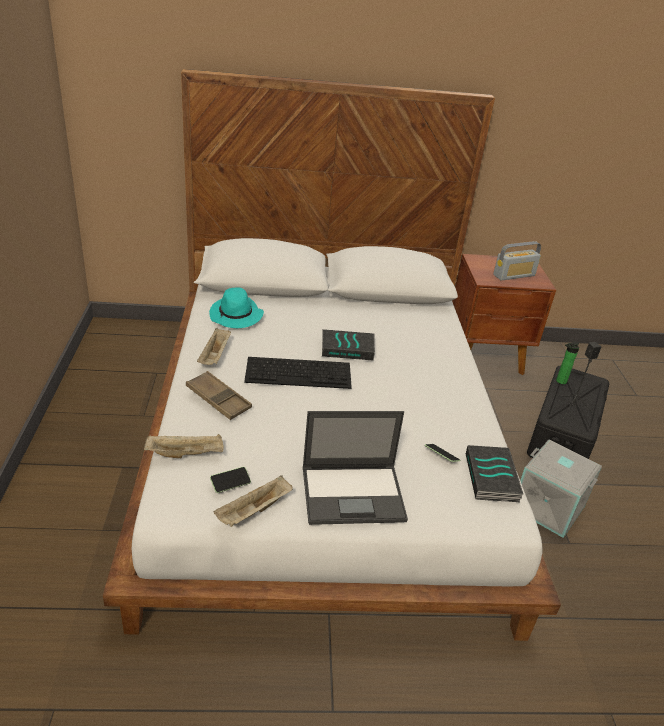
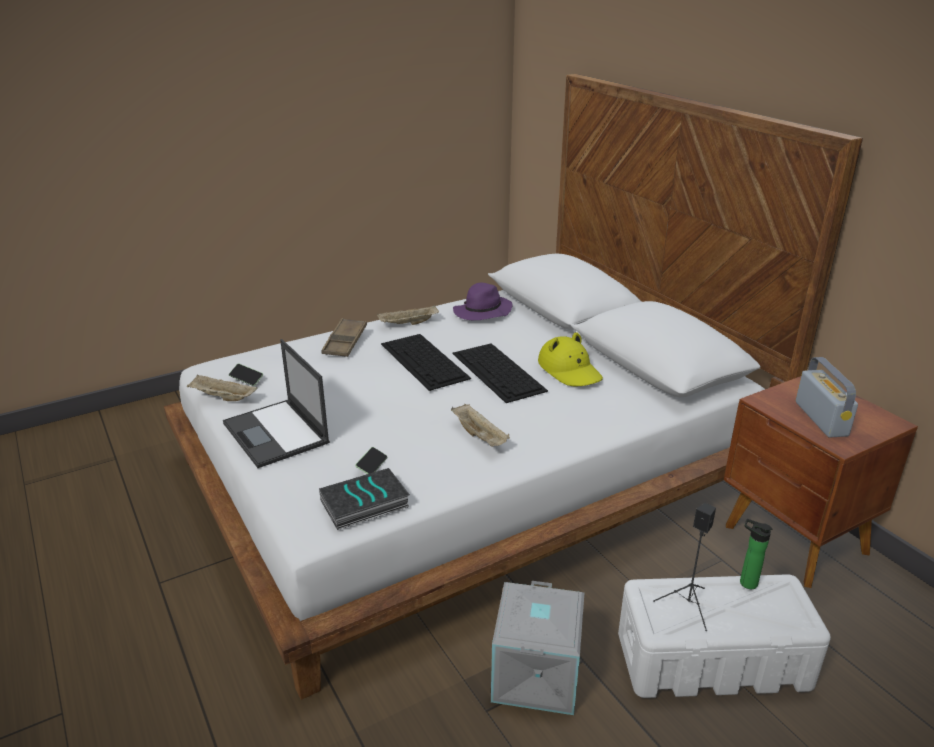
camera: 65 degrees right, 5 degrees down
(186, 454) = (266, 352): beige tray -> beige tray (480, 436)
(236, 316) = (482, 313): turquoise hat -> purple hat
(348, 348) = (499, 372): book -> keyboard
(369, 321) = (570, 370): none -> yellow hat
(514, 275) = (821, 418): radio -> radio turned 135 degrees counterclockwise
(562, 434) = (714, 660): black storage box -> white storage box

